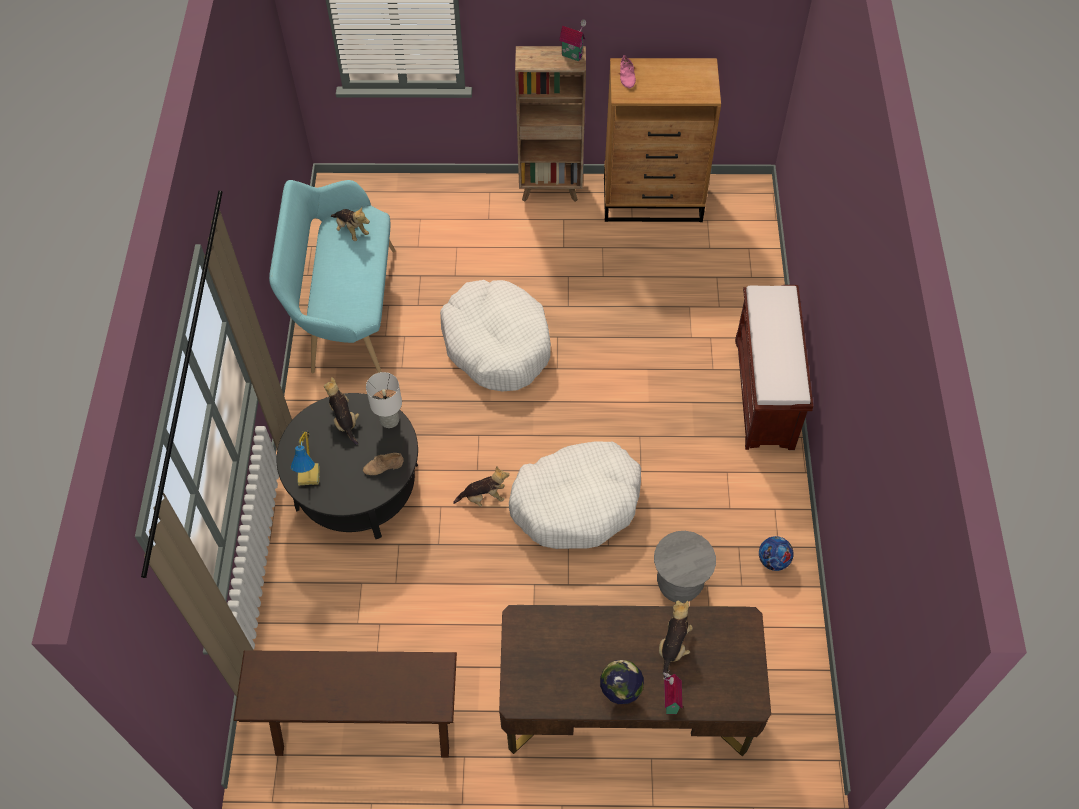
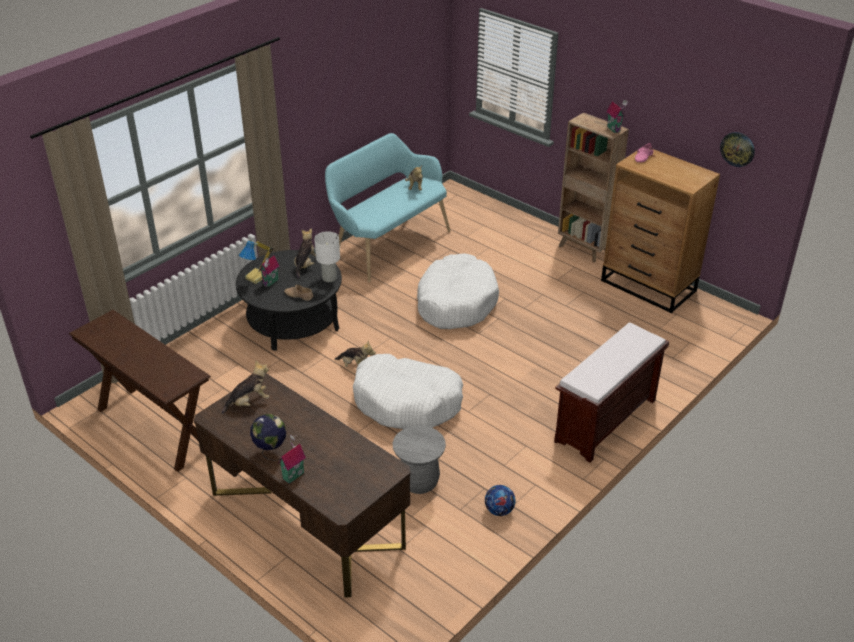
camera: 40 degrees right, 20 degrees down
(334, 470) = (271, 282): none -> toy house
(673, 646) = (332, 451): plush toy -> plush toy (249, 402)
(734, 25) = (737, 149): none -> wall clock

